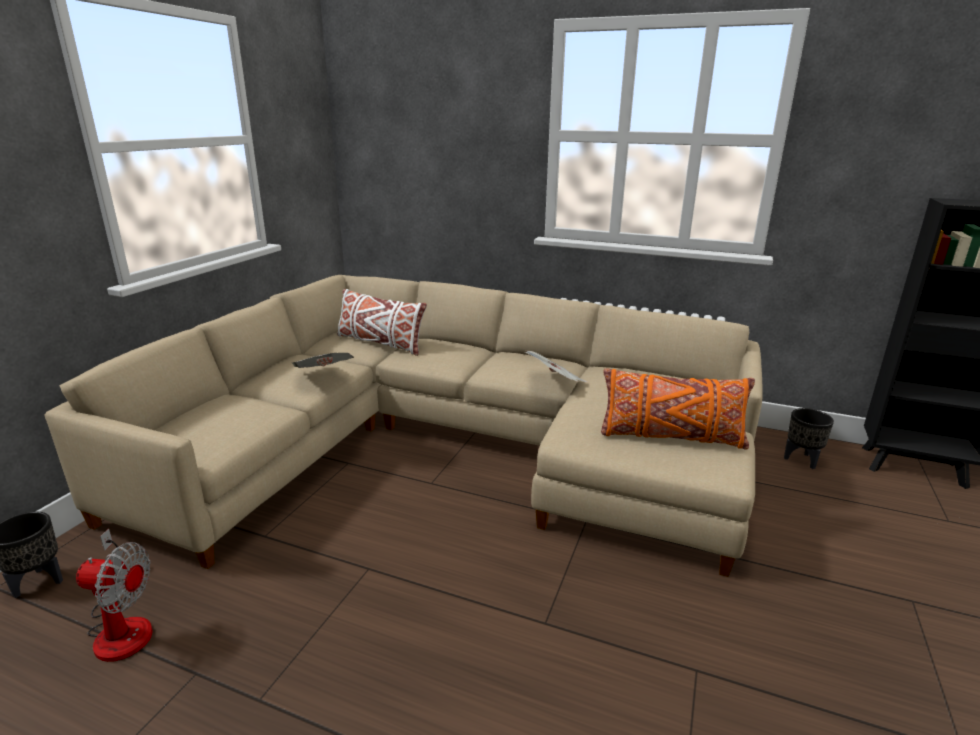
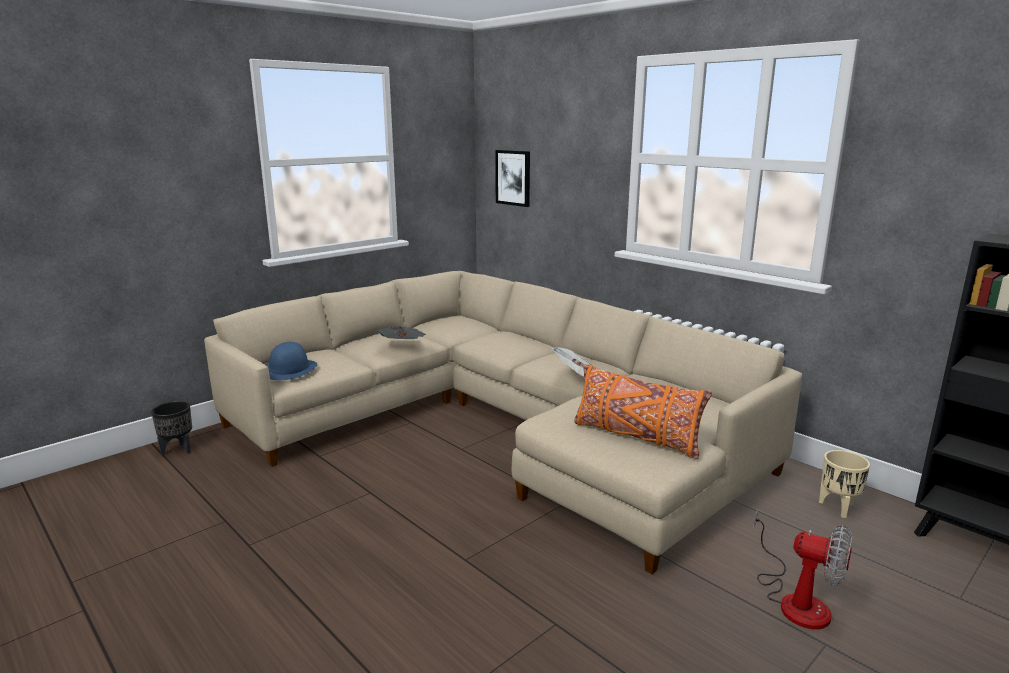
camera: 25 degrees right, 5 degrees down
(123, 626) = (205, 485): fan -> fan (795, 599)
(199, 434) = (289, 369): none -> blue hat
(380, 343) = (468, 330): white pillow -> none
(391, 162) = (513, 177): none -> picture
(801, 460) = (838, 507): black planter -> beige planter

